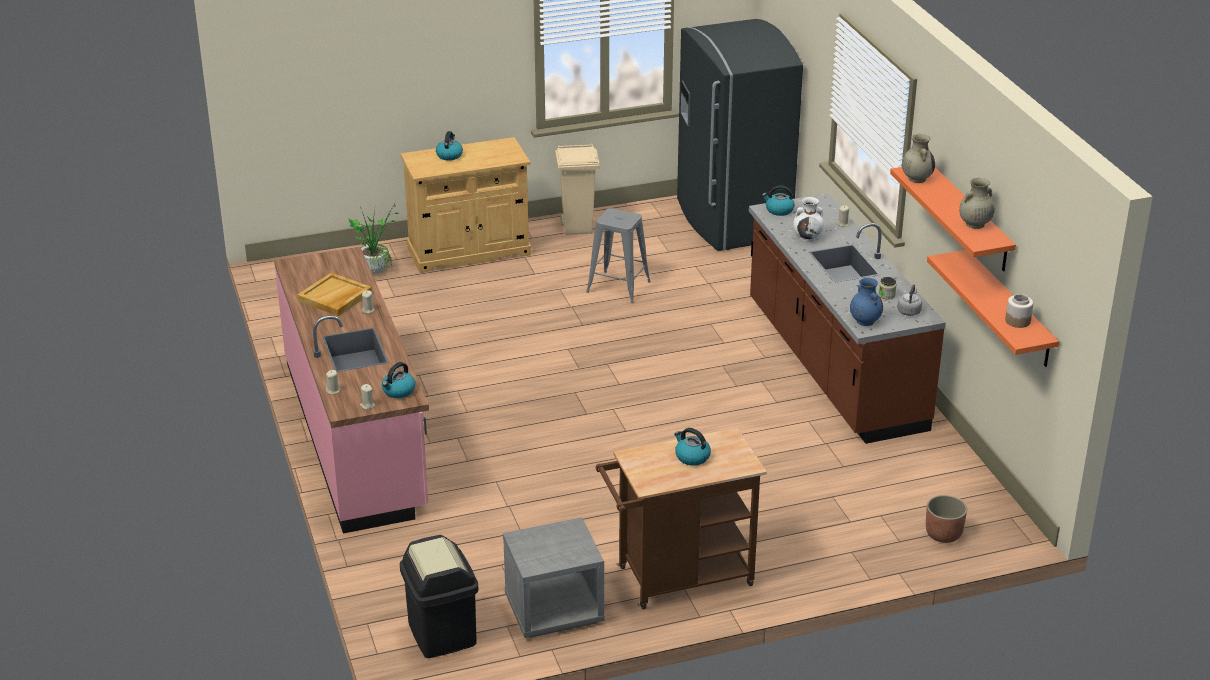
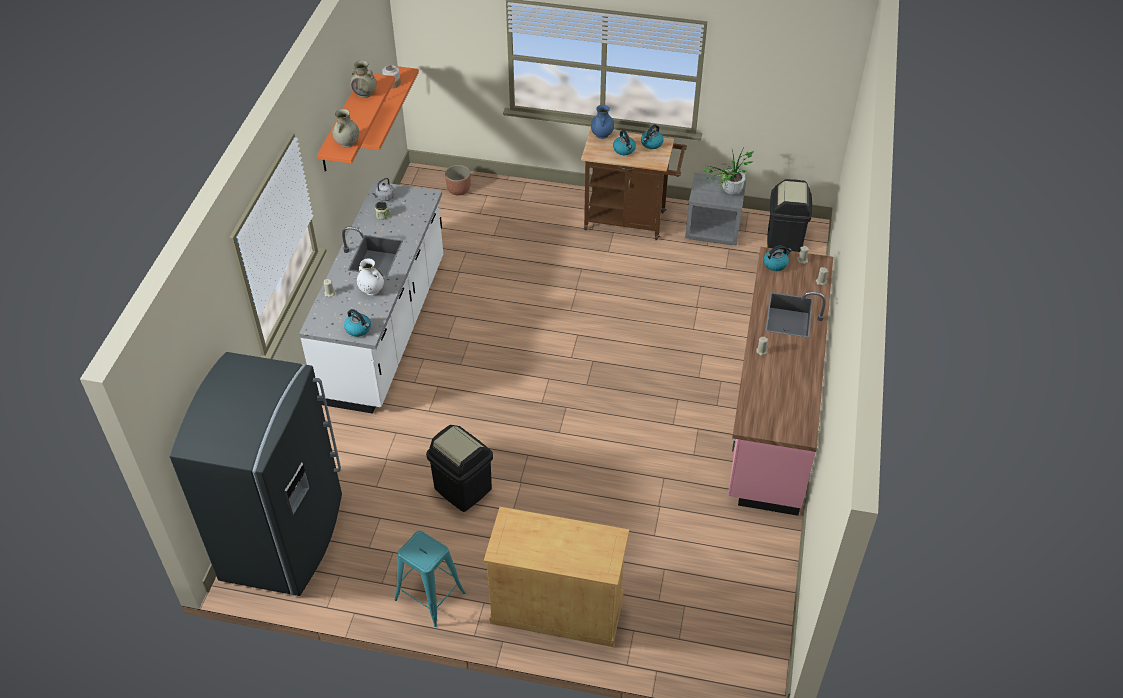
camera: 150 degrees left, 15 degrees up
(335, 297) = (782, 377): beige tray -> none
(376, 268) = (661, 624): potted plant -> potted plant (728, 193)
(449, 155) = (570, 555): kettle -> kettle (651, 144)
(578, 228) = (430, 596): beige trash can -> turquoise stool
(618, 287) = (462, 489): grey stool -> black trash can
(833, 366) = (385, 330): brown counter -> white counter
(864, 321) = (422, 201): blue vase -> blue vase (602, 135)

